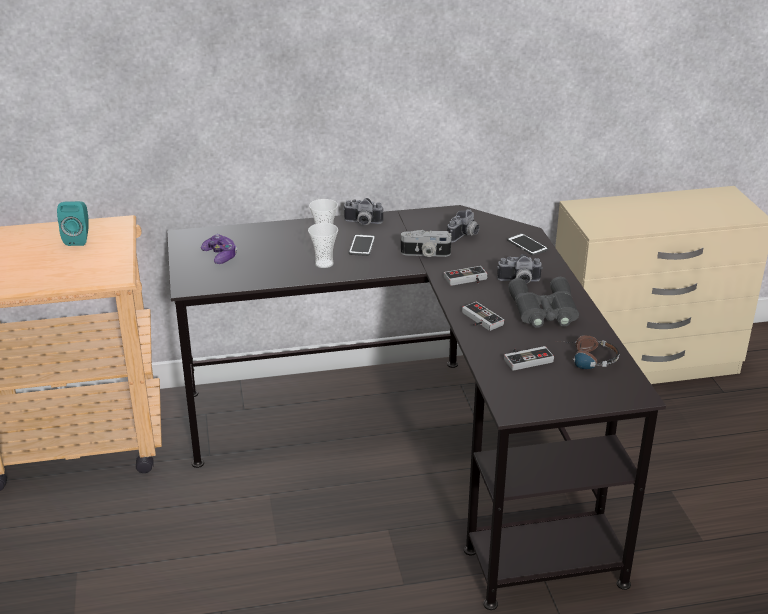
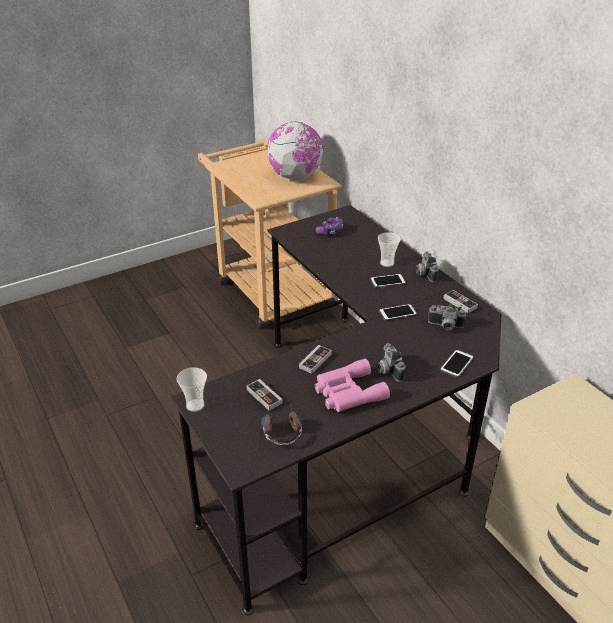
camera: 70 degrees right, 5 degrees up
(78, 239) = (295, 177): turquoise speaker -> globe
(324, 263) = (349, 272): cup -> cup (195, 405)
(425, 254) = (398, 313): camera -> phone
(467, 280) = (370, 342): game controller -> game controller (457, 304)
(543, 311) = (347, 392): grey binoculars -> pink binoculars

